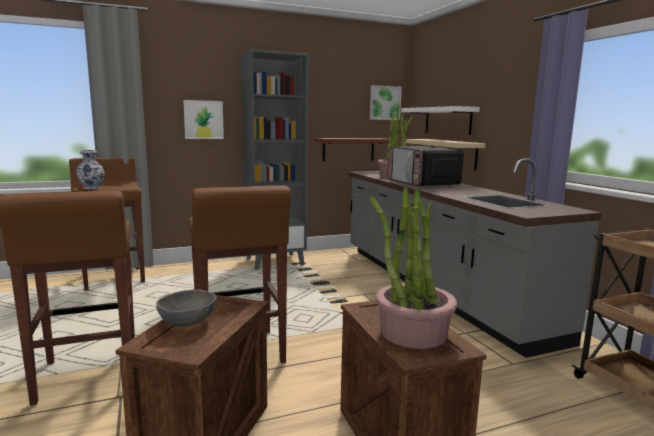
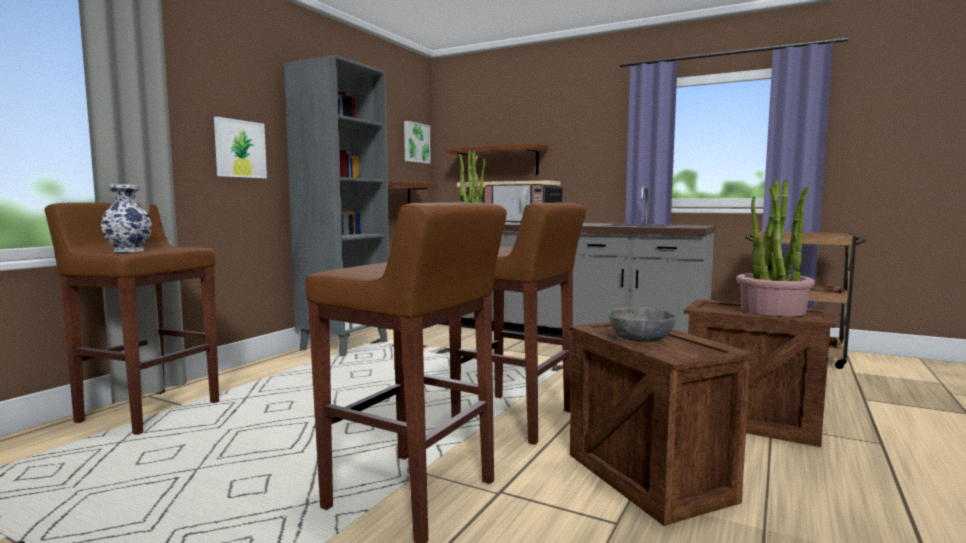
camera: 40 degrees left, 5 degrees down
(447, 120) = (502, 161): white shelf -> brown shelf

